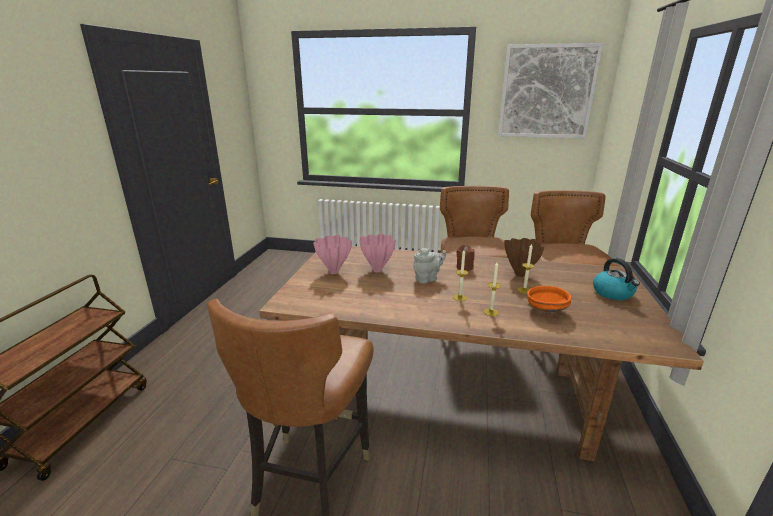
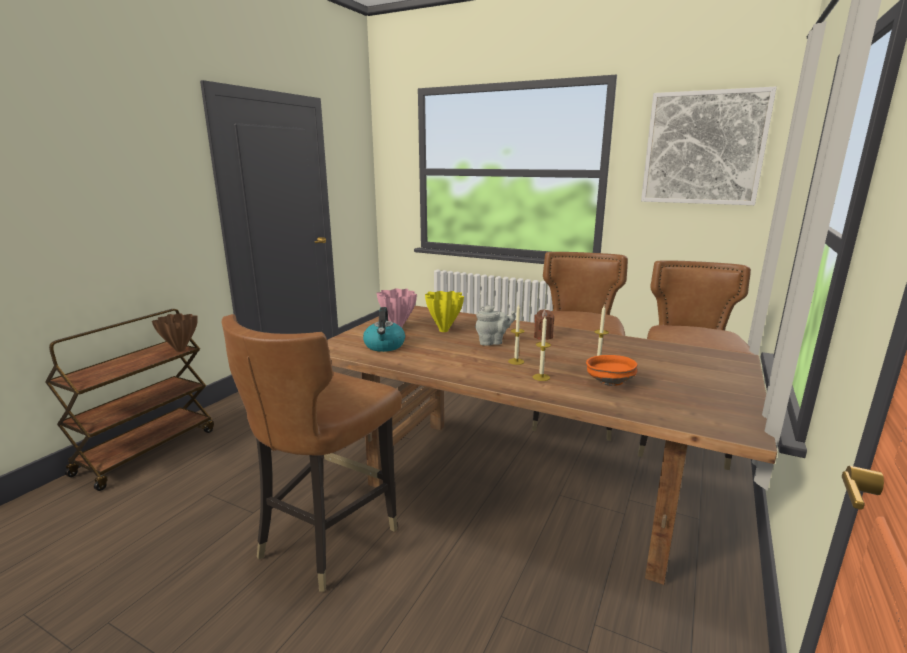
camera: 15 degrees right, 5 degrees down
(378, 270) = (444, 331): pink vase -> yellow vase
(519, 275) = (603, 349): brown vase -> brown vase (179, 350)
(613, 293) = (711, 376): kettle -> kettle (384, 346)

